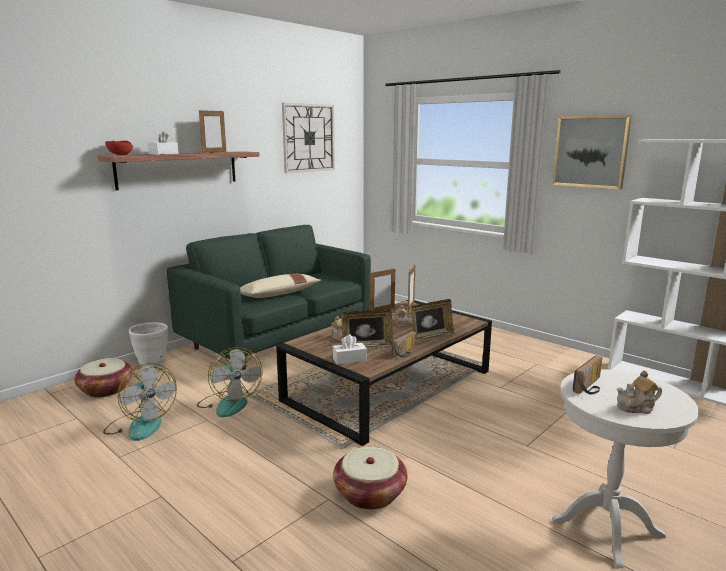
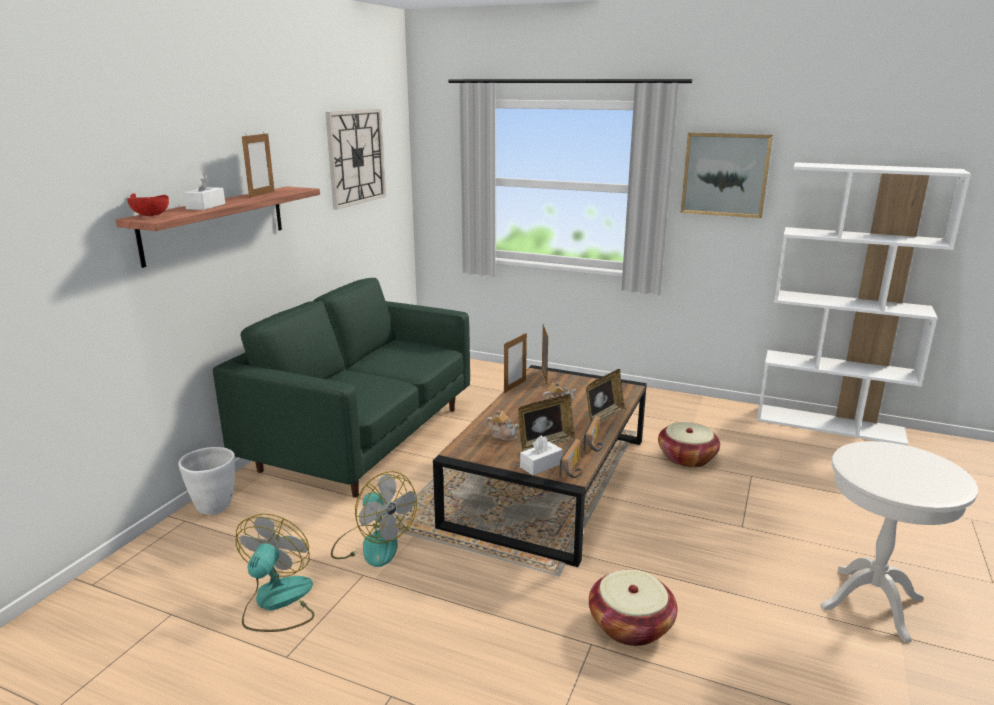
camera: 20 degrees left, 5 degrees up
(106, 389) = (178, 560): basket -> basket (687, 458)
(140, 425) = (277, 602): fan -> fan turned 105 degrees counterclockwise
(279, 294) = (376, 382): beige pillow -> none
(591, 386) = (865, 467): radio -> radio (574, 469)
(637, 408) = (924, 485): teapot -> none

